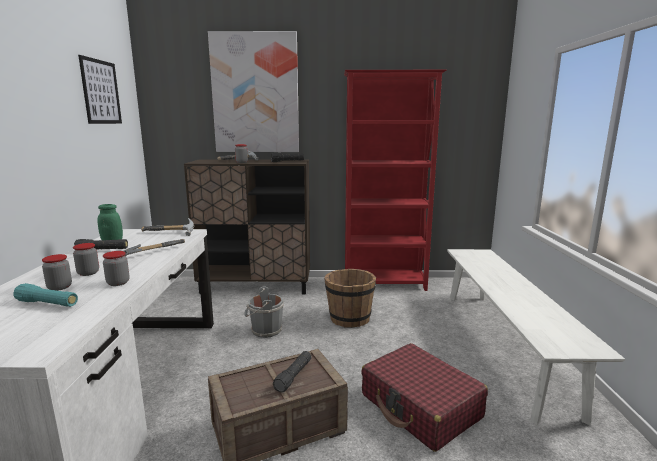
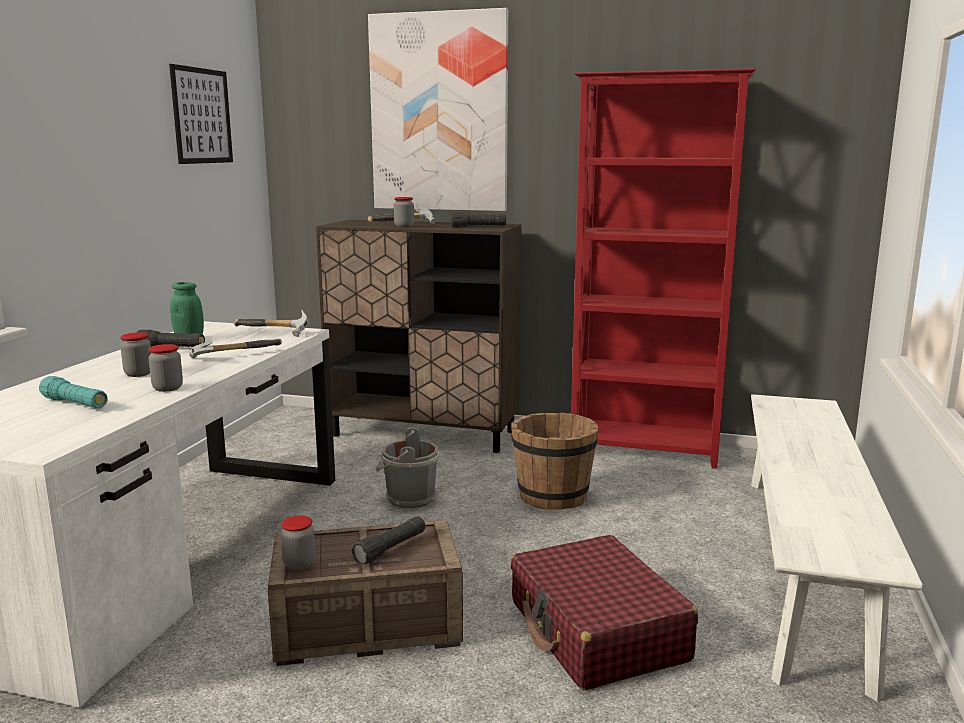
camera: 15 degrees right, 0 degrees up
(59, 287) = (97, 387): jar -> jar (299, 564)

